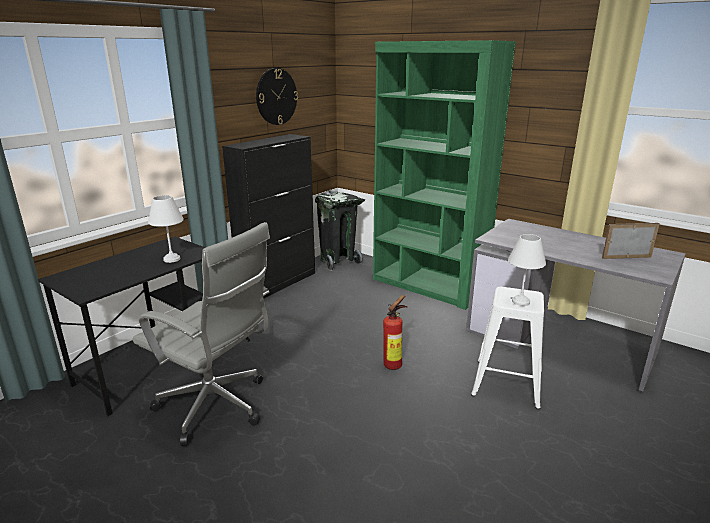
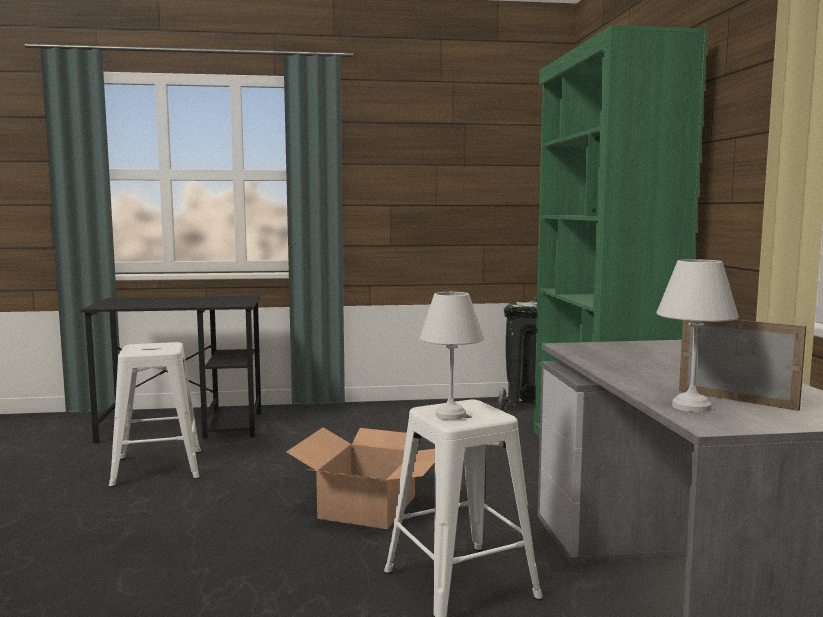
camera: 45 degrees right, 15 degrees down
(172, 259) = (208, 303): white table lamp -> white table lamp (692, 406)
(217, 408) = (156, 468): grey office chair -> white stool
(276, 96) = (453, 159): wall clock -> none
(278, 283) = (417, 405): black cabinet -> none
(395, 364) = (369, 507): fire extinguisher -> cardboard box

